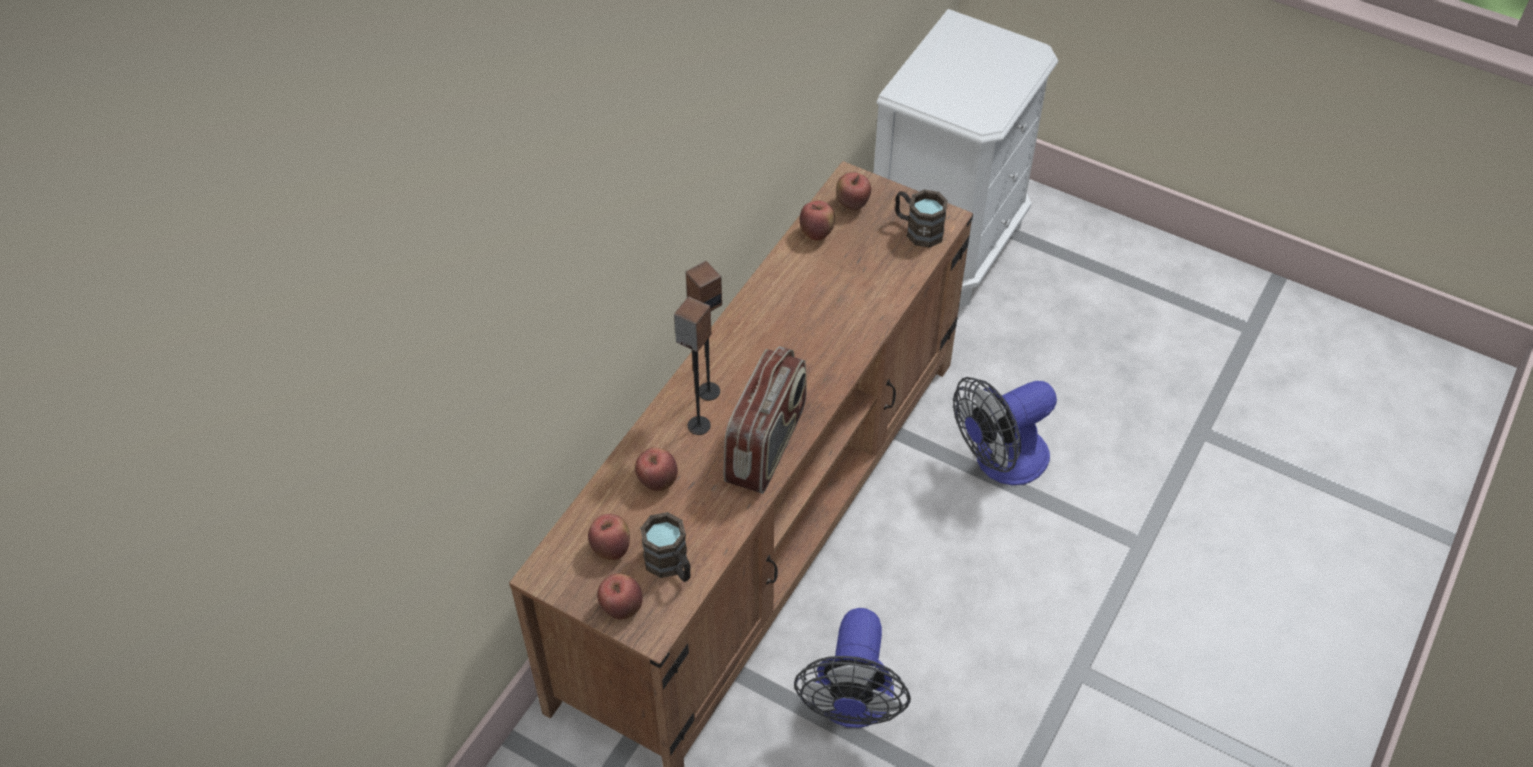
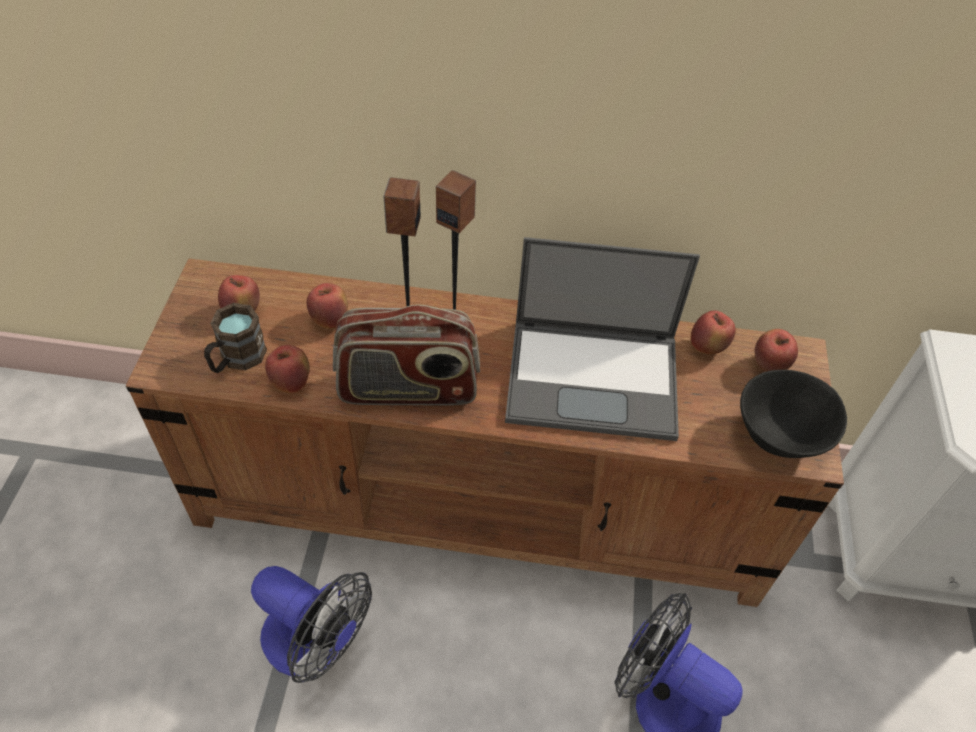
camera: 65 degrees right, 0 degrees up
(621, 608) = (179, 339): apple -> apple (291, 383)
(814, 316) = (595, 378): none -> laptop
(852, 705) = (316, 644): fan -> fan turned 135 degrees counterclockwise
(917, 230) = (777, 435): brown mug -> black bowl

